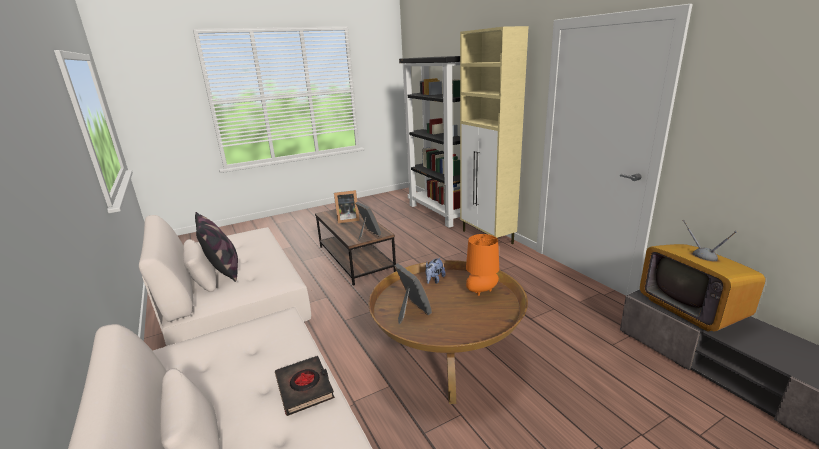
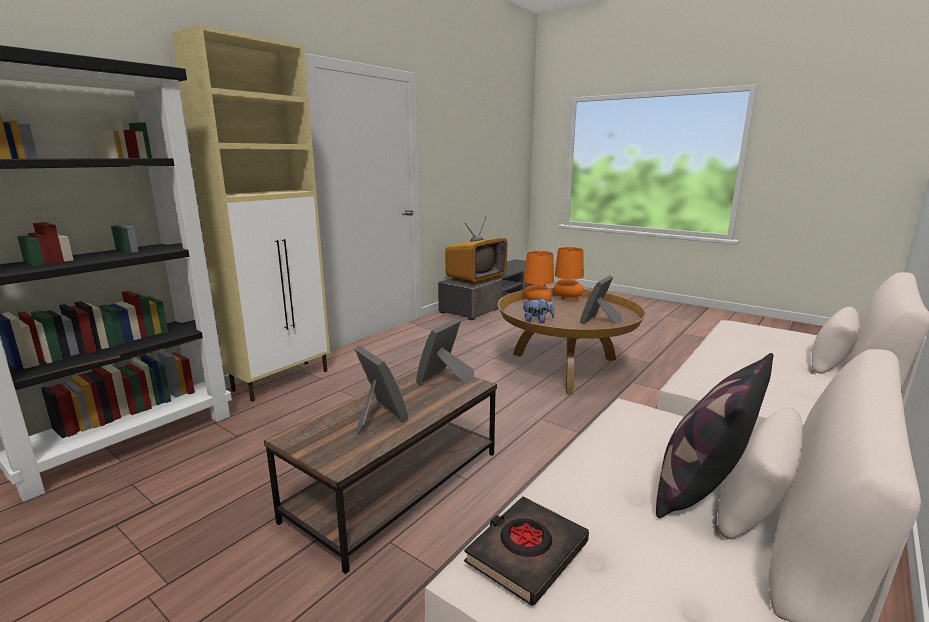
camera: 115 degrees left, 5 degrees down
(305, 388) = (730, 342): black book -> black book (526, 553)
(497, 318) = (567, 300): none -> orange table lamp

